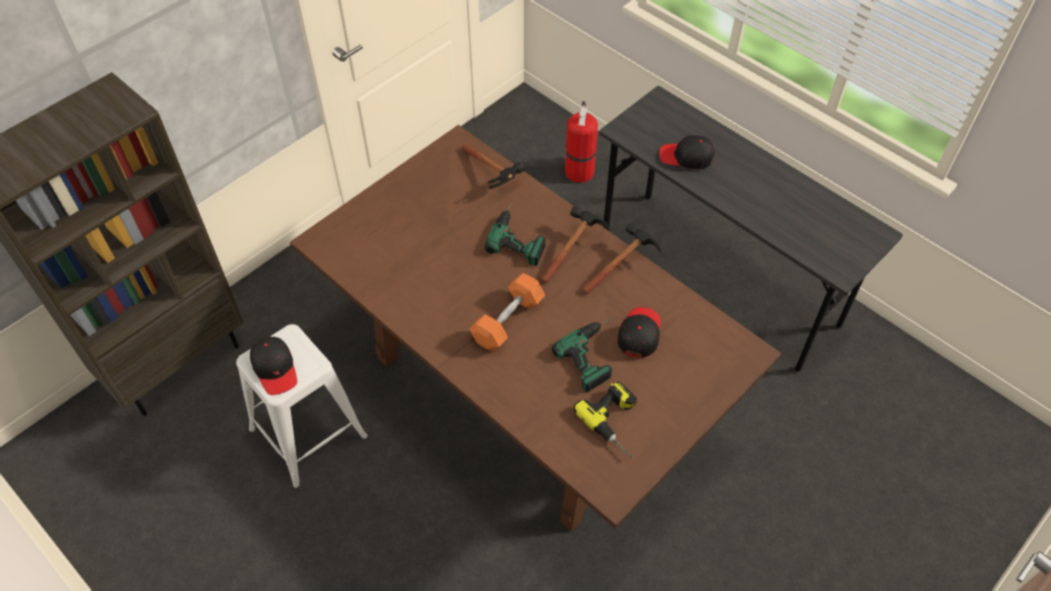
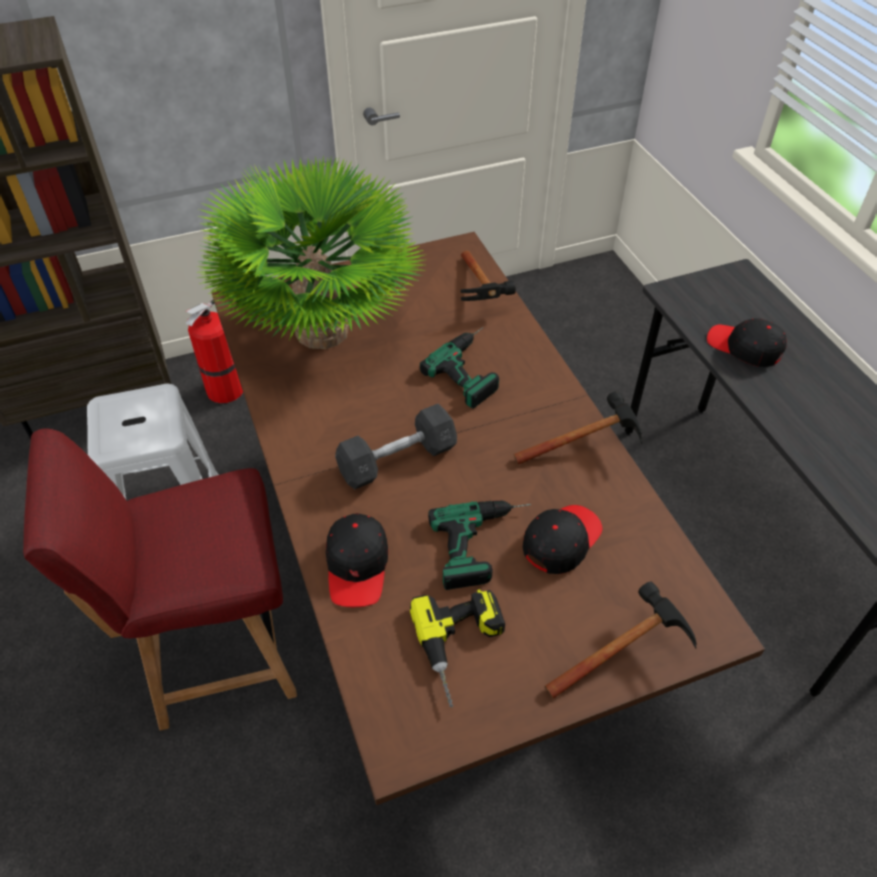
camera: 25 degrees right, 5 degrees down
(275, 369) = (120, 424): black cap -> black cap (357, 566)
(396, 245) = (322, 331): none -> potted plant
(400, 508) = (217, 654): none -> red chair
(508, 320) = (397, 460): orange dumbbell -> grey dumbbell
(574, 248) = (533, 404): hammer -> hammer (625, 651)
(579, 170) = (631, 356): fire extinguisher -> fire extinguisher (226, 388)

